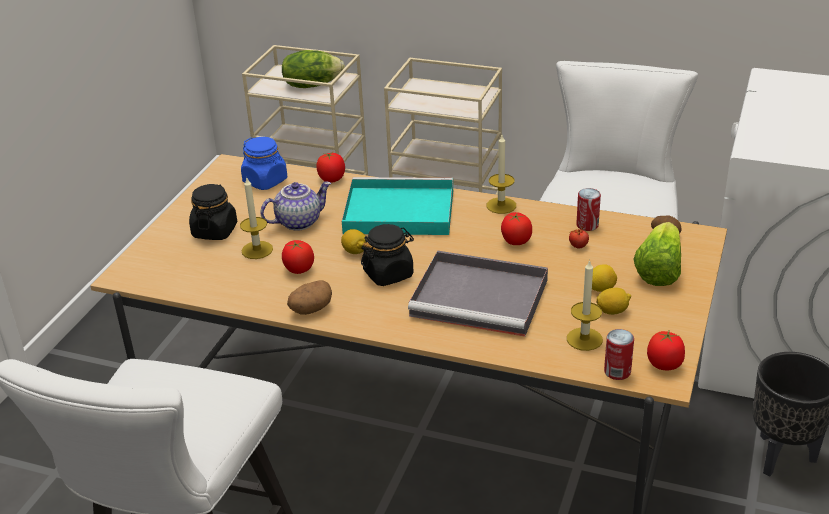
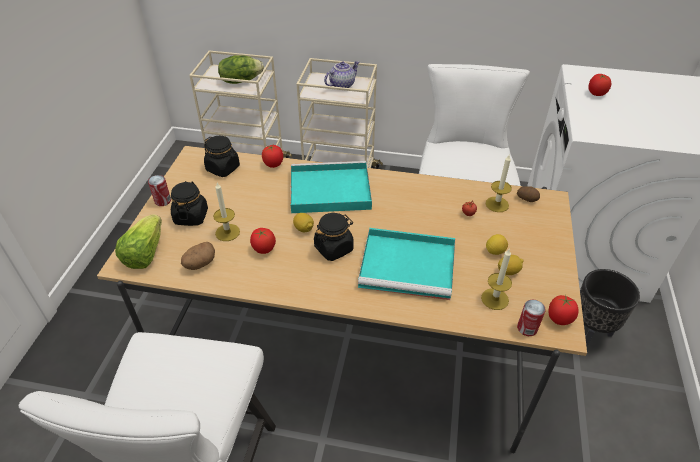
camera: 10 degrees left, 10 degrees up
(265, 181) = (223, 168): blue jar -> black jar
(298, 221) = (255, 204): teapot -> teapot (342, 85)
(310, 309) = (280, 287): potato -> potato (200, 264)
(482, 298) = (409, 266): grey tray -> turquoise tray
(501, 205) = (404, 181): candle -> candle (497, 204)
(515, 241) = (422, 212): tomato -> tomato (596, 94)
(587, 225) = (470, 195): can -> can (163, 201)
(658, 270) = (531, 232): lettuce -> lettuce (145, 253)

